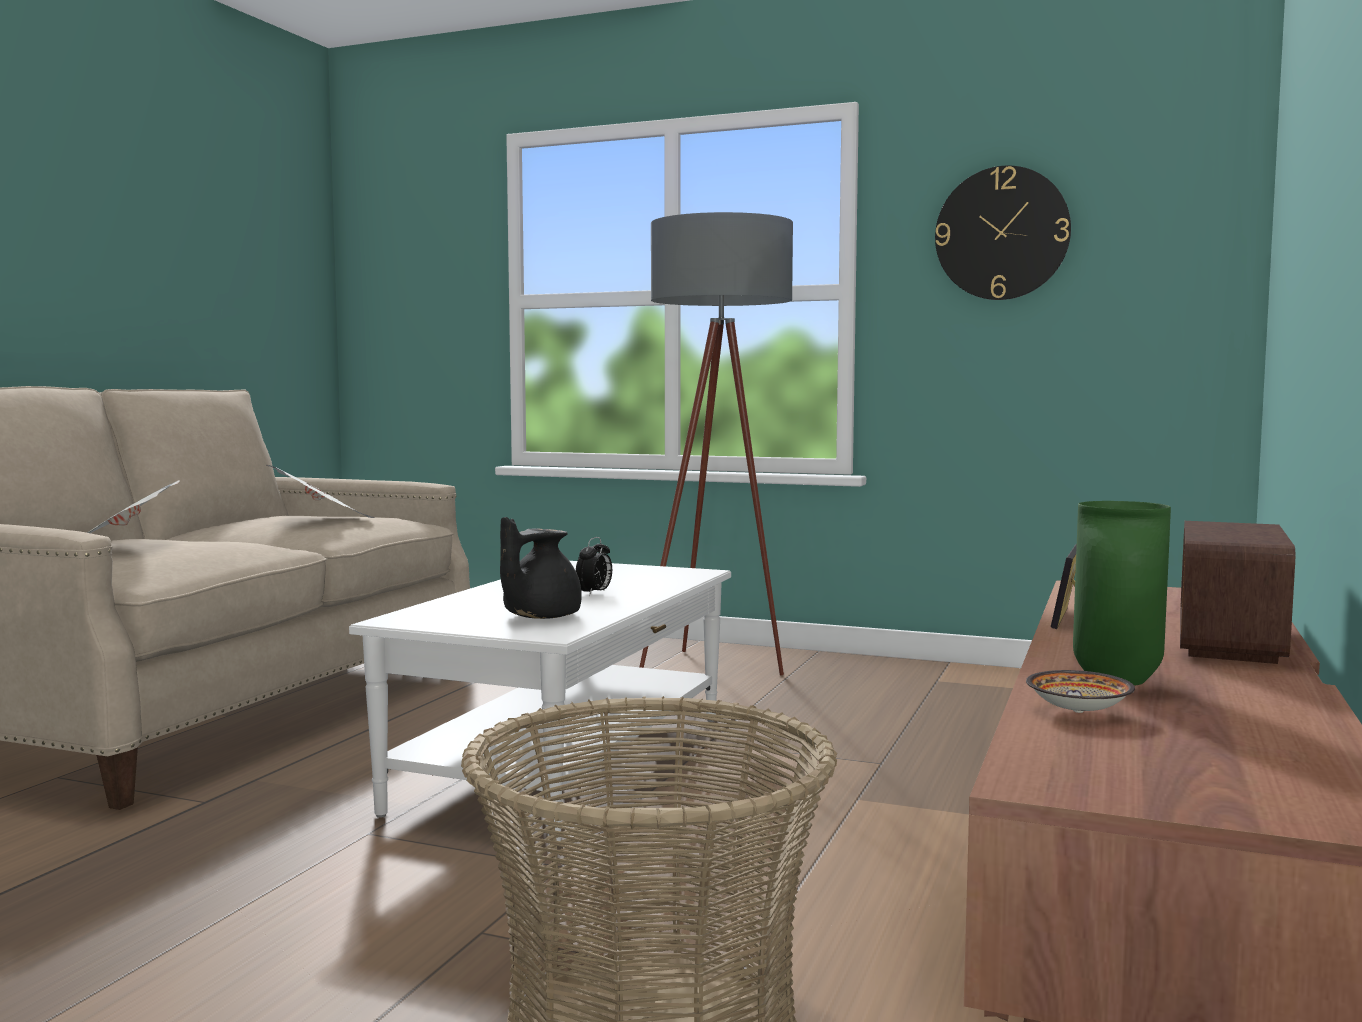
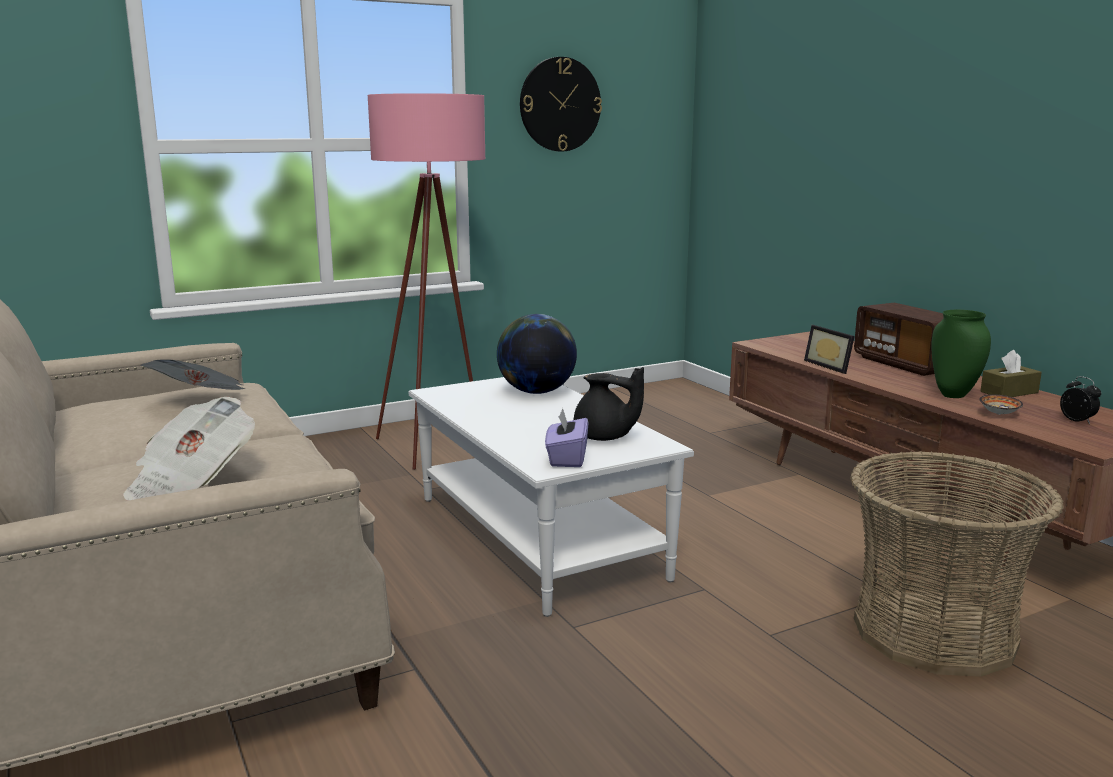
camera: 50 degrees left, 10 degrees up
(438, 619) = (566, 458): none -> purple tissue box
(538, 617) = (604, 437): black teapot -> black teapot turned 45 degrees counterclockwise
(594, 593) = (553, 411): alarm clock -> alarm clock (1078, 421)
(652, 580) = (536, 392): none -> globe
(718, 670) = (437, 446): grey floor lamp -> pink floor lamp
(1258, 703) = (1009, 392): none -> brown tissue box

